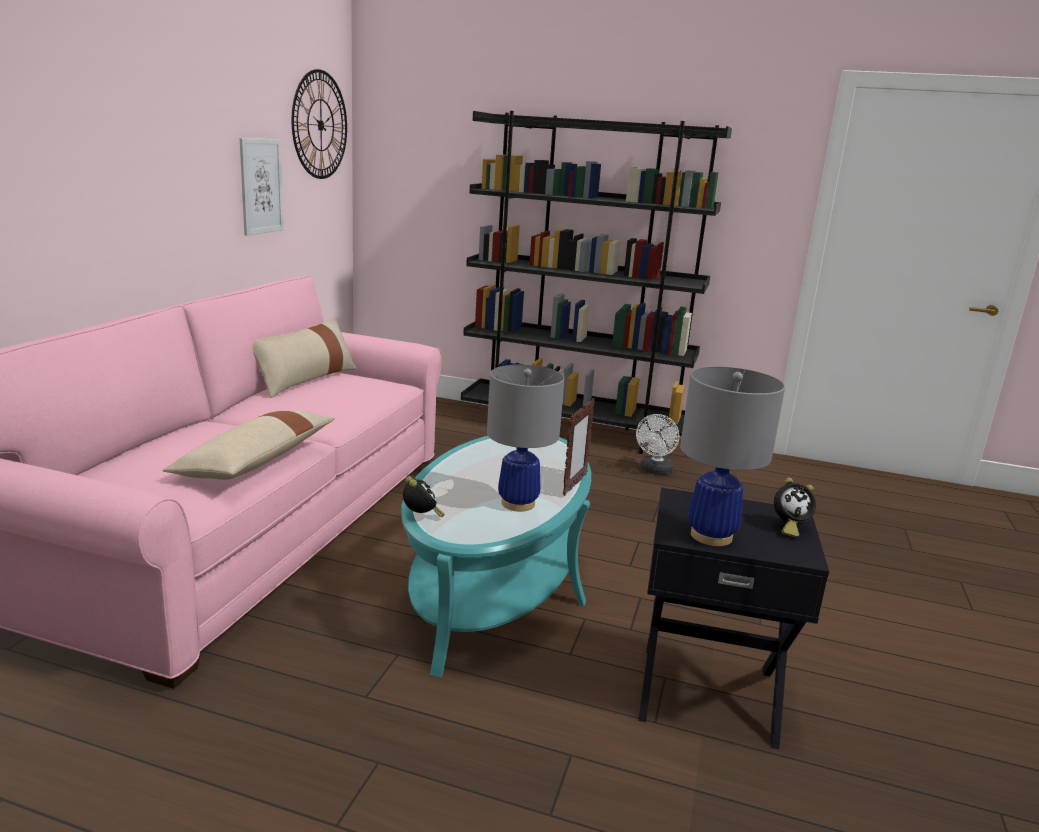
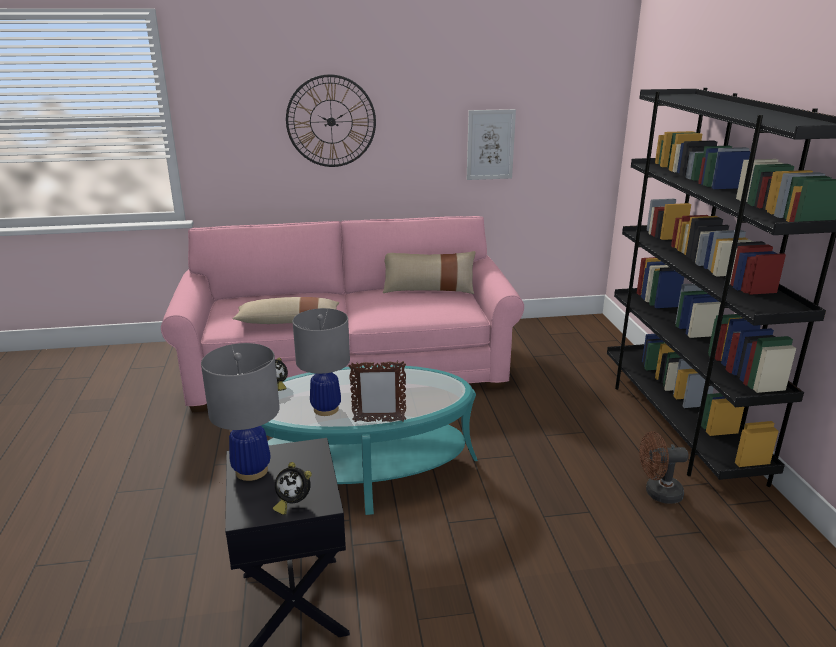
camera: 65 degrees right, 5 degrees up
(320, 125) = (576, 95): wall clock -> wall clock (331, 121)
(655, 471) = (657, 493): white fan -> brown fan
(788, 527) = (292, 504): alarm clock -> alarm clock turned 45 degrees counterclockwise

